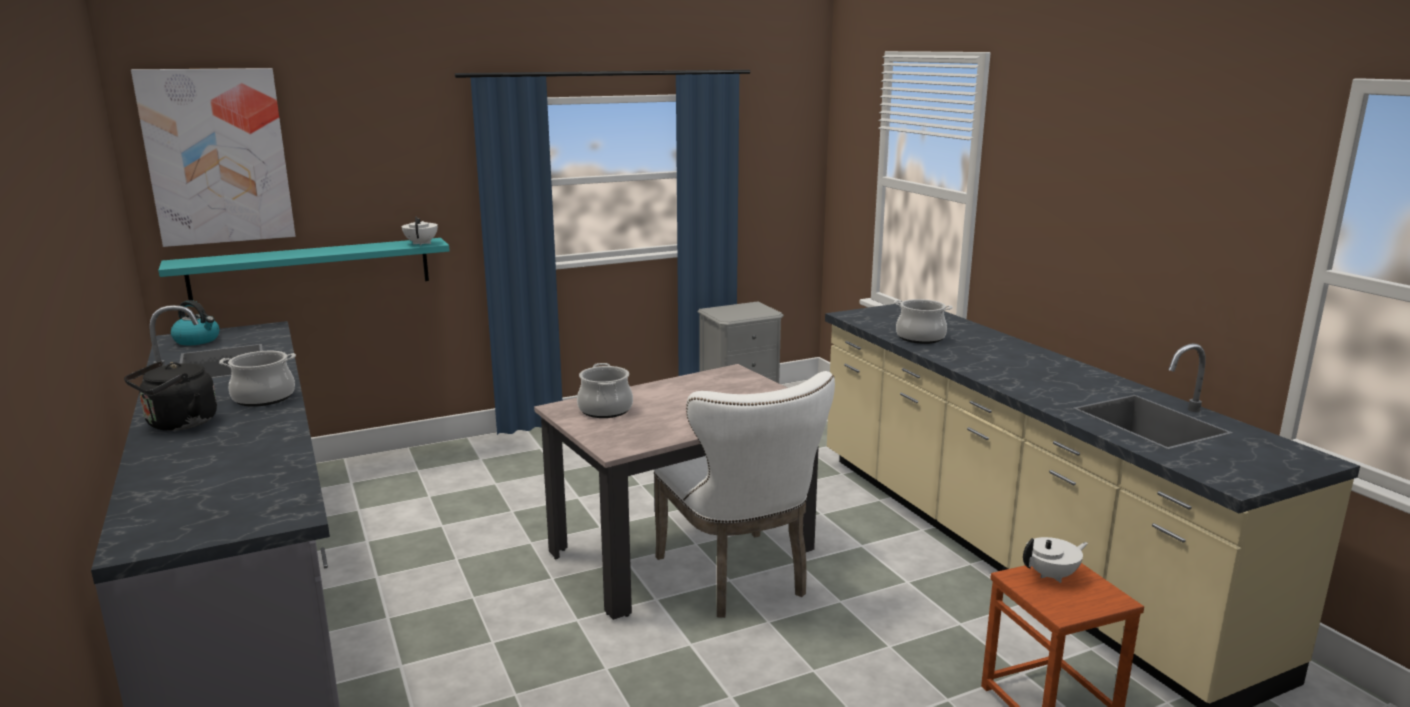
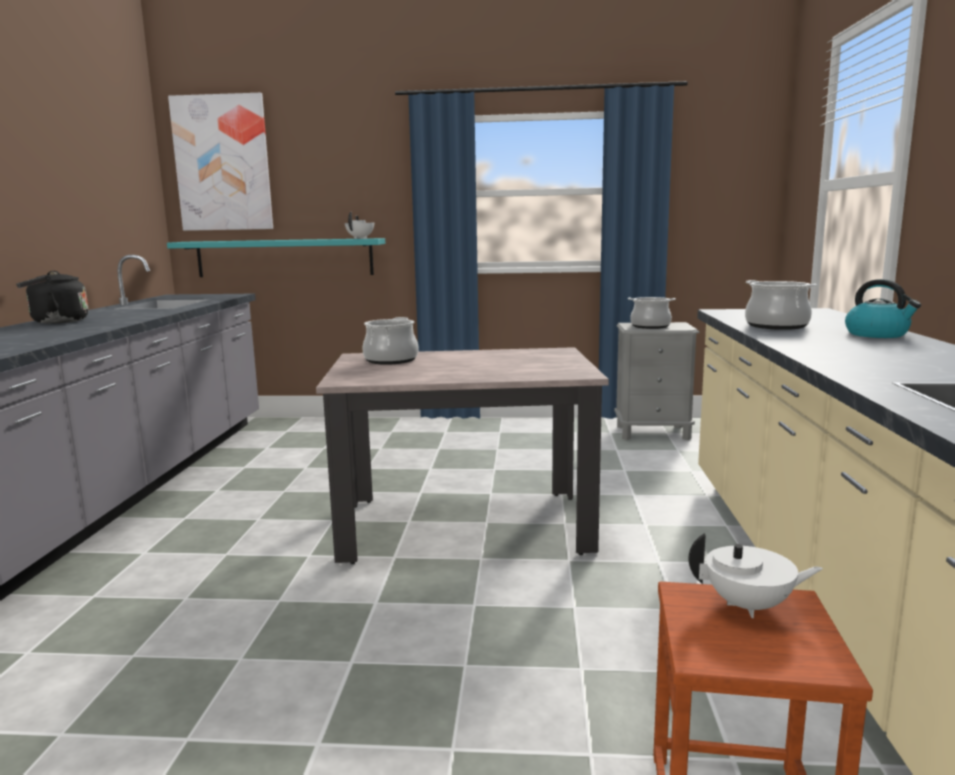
camera: 30 degrees right, 5 degrees down
(198, 340) = (180, 296): kettle -> kettle (877, 334)
(263, 398) = (135, 316): cooking pot -> cooking pot (650, 326)
(739, 579) = (490, 560): white chair -> none

